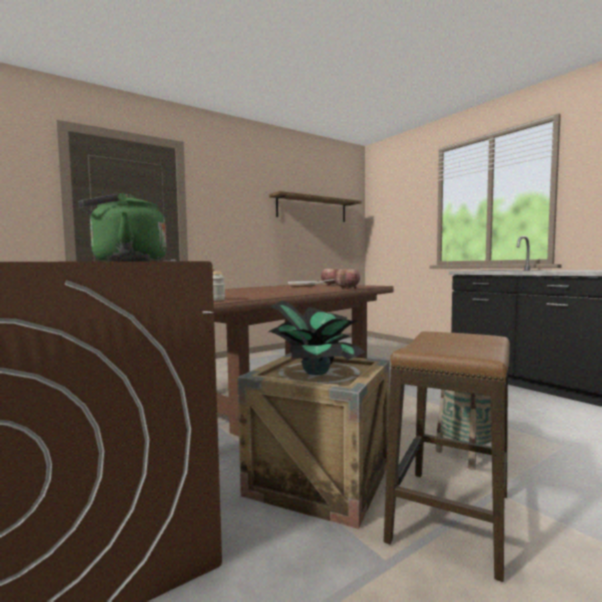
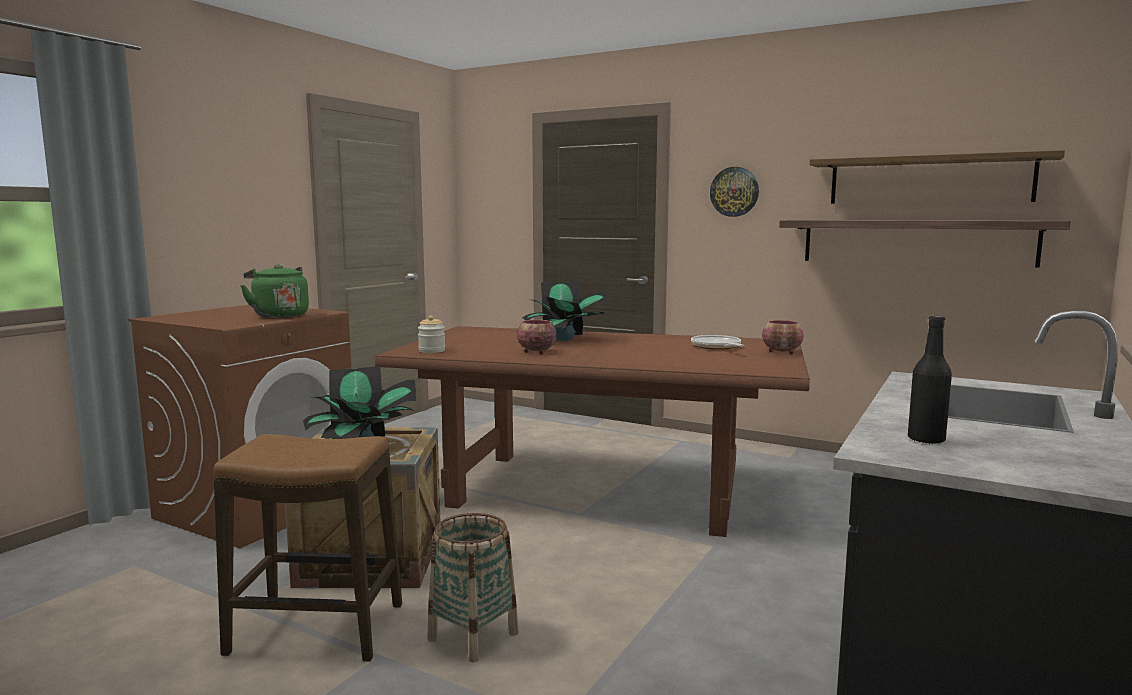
camera: 65 degrees right, 5 degrees up
(228, 206) = (734, 191): none -> wall clock
(230, 291) = (565, 339): none -> potted plant
(310, 237) = (916, 242): none -> shelf
(347, 288) = (677, 366): bowl -> bowl (536, 352)
(572, 270) = (926, 440): none -> black bottle

